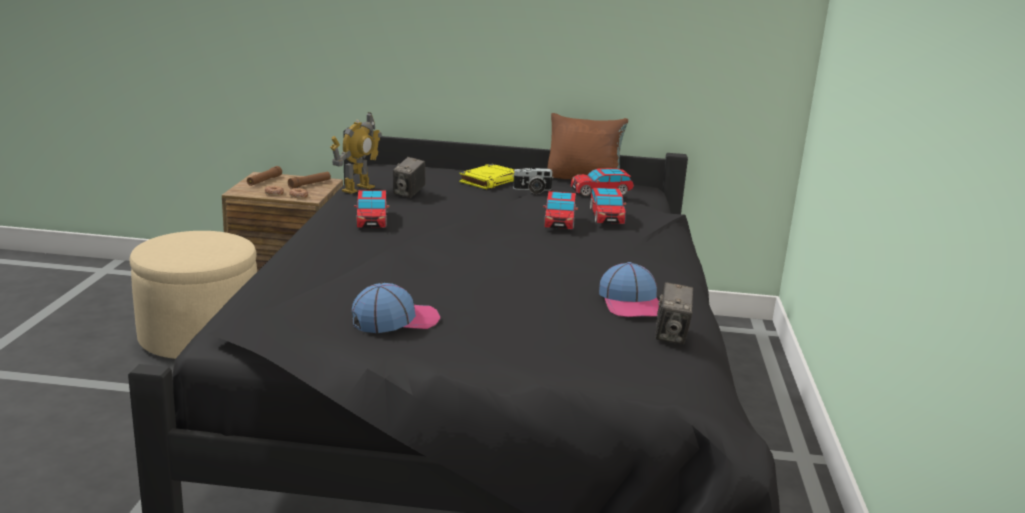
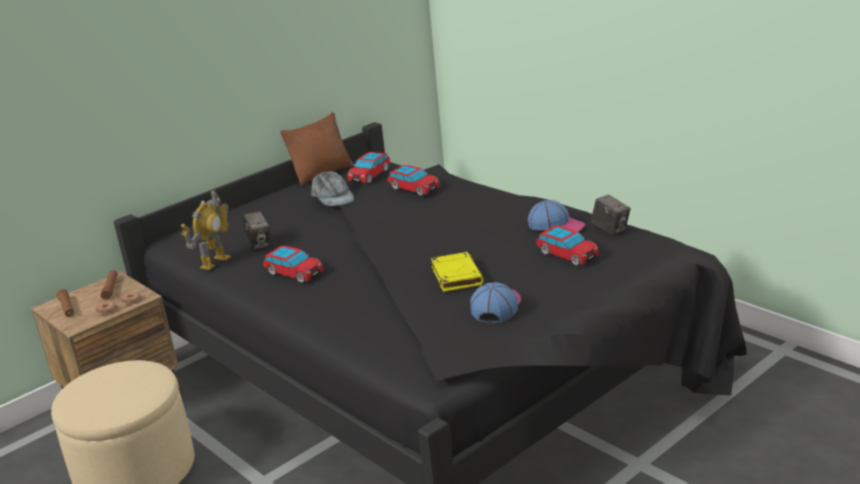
camera: 45 degrees left, 5 degrees up
(357, 188) = (215, 262): toy robot -> toy robot turned 45 degrees clockwise
(489, 181) = (277, 207): yellow book -> yellow book (456, 275)
(532, 190) = (332, 197): camera -> grey cap
(559, 221) = (401, 206): toy car -> toy car (567, 255)

